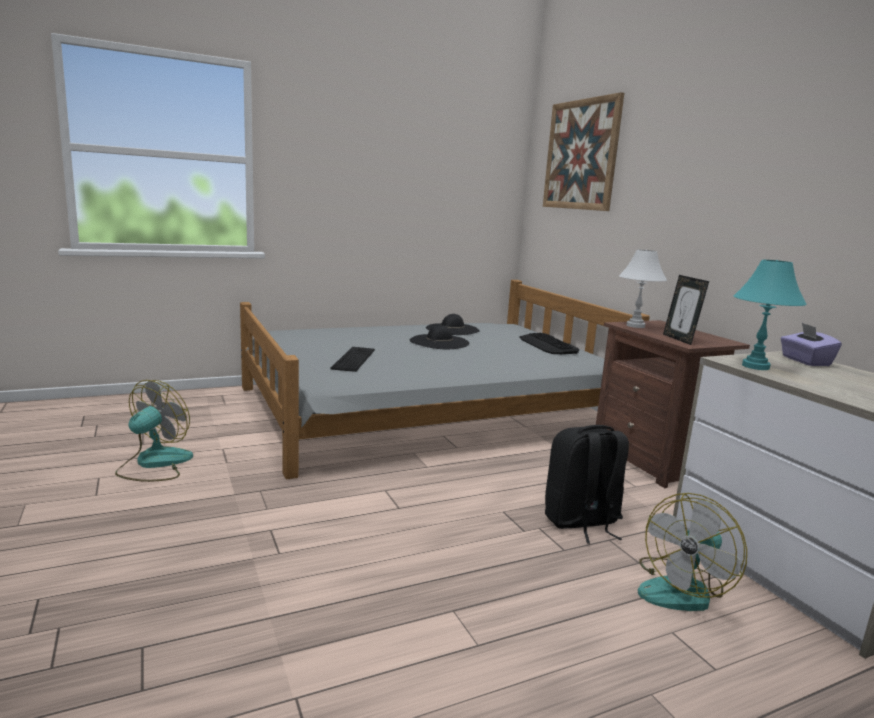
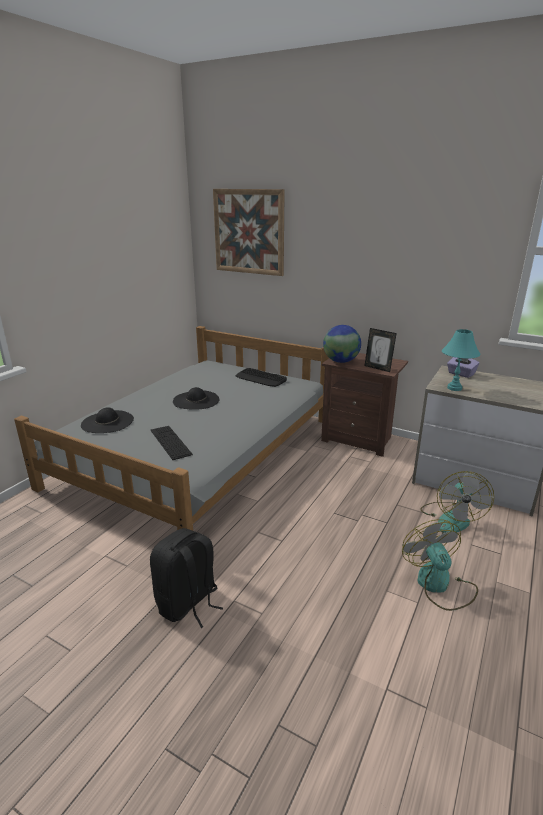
camera: 35 degrees left, 10 degrees up
(154, 464) = (73, 598): fan -> fan (439, 585)
(452, 329) = (183, 382): black hat -> black hat (107, 422)
(581, 522) = (374, 500): black backpack -> black backpack (188, 603)
(635, 326) = (341, 361): white table lamp -> globe

